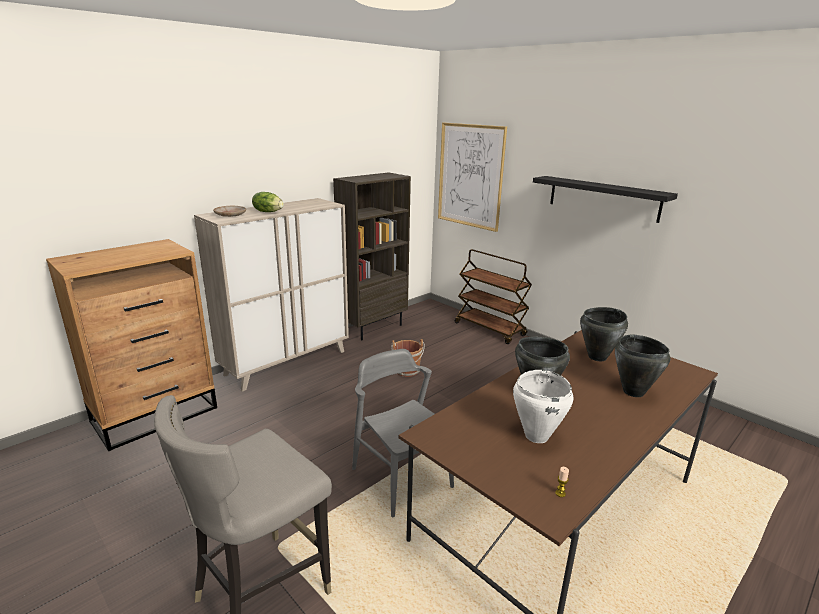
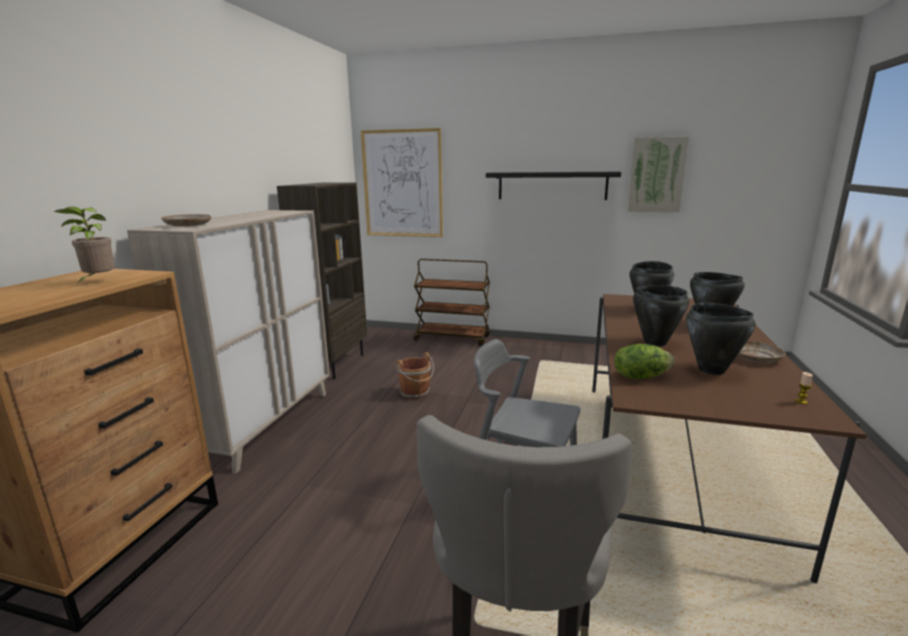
camera: 30 degrees left, 5 degrees down
(148, 253) = (98, 281): none -> potted plant
(268, 212) = (235, 220): lettuce -> lettuce (640, 376)
(536, 436) = (711, 370): white cooking pot -> black cooking pot
(604, 440) = (755, 358): none -> beige plate
(721, 204) = (656, 175): none -> picture

